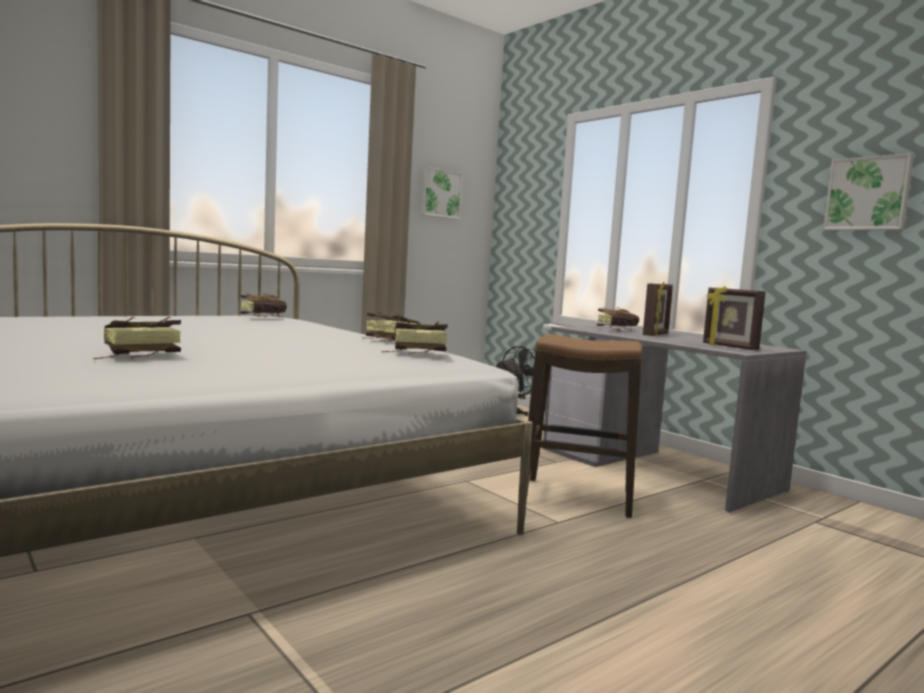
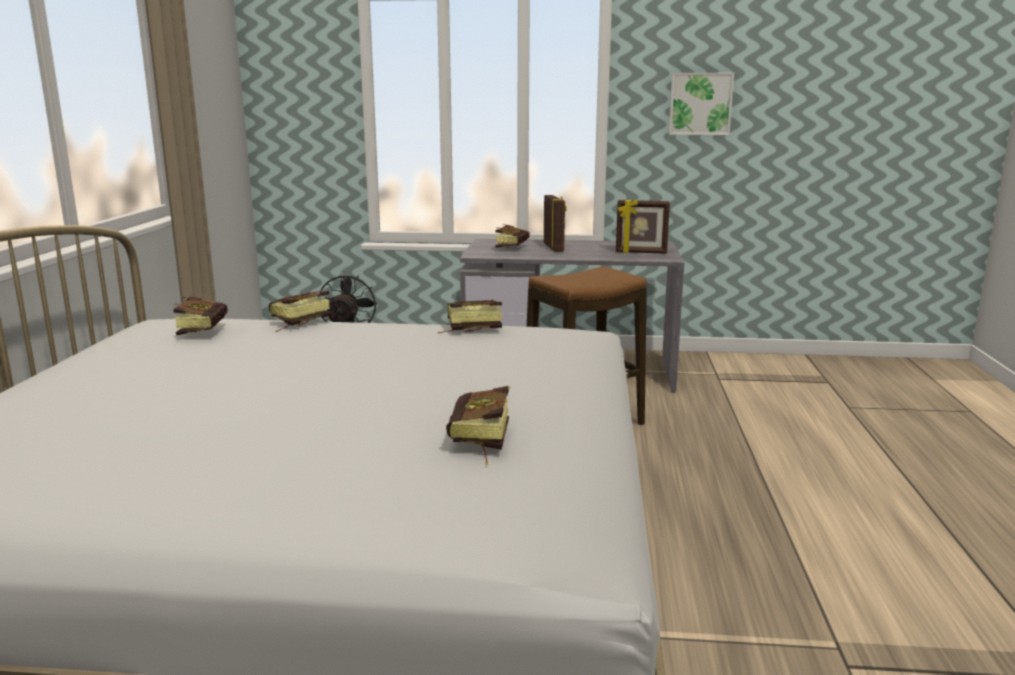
camera: 45 degrees left, 10 degrees up
(413, 352) = (558, 340): book -> book (296, 323)
(440, 193) = (203, 92): picture -> none

